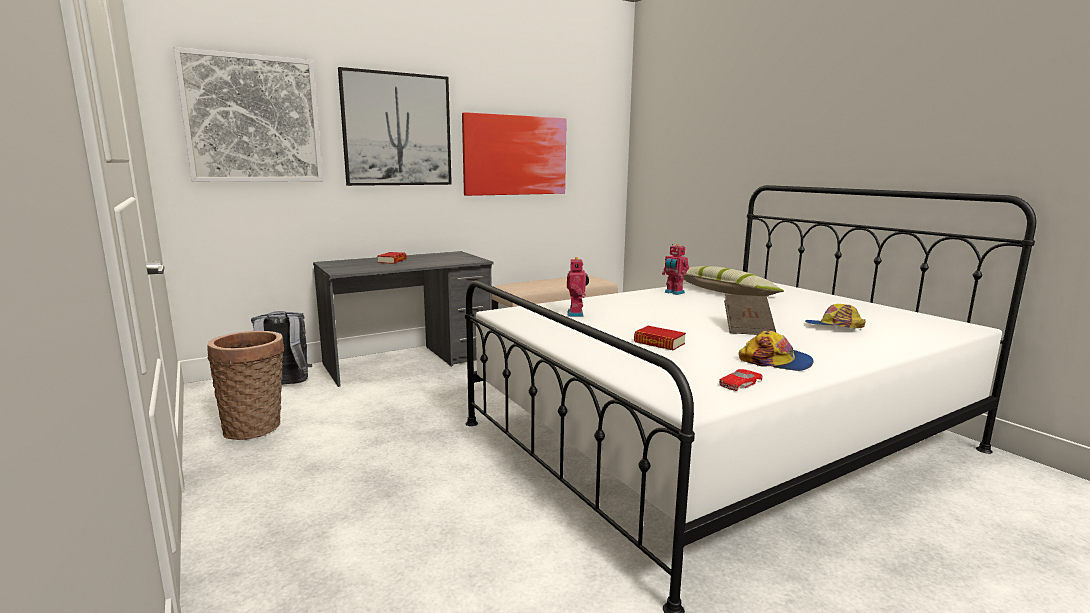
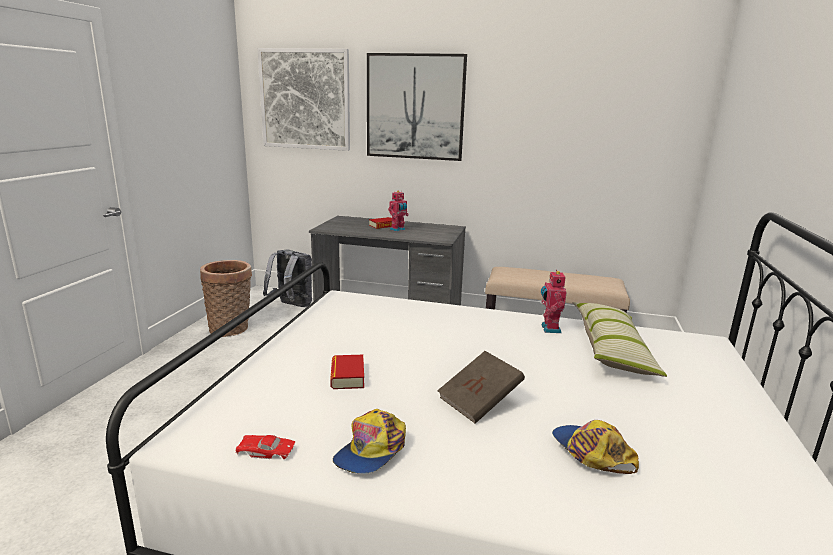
camera: 45 degrees right, 5 degrees up
(515, 155) = (538, 134): picture -> none
(577, 314) = (384, 319): toy robot -> toy robot (398, 229)
(776, 361) = (371, 451): cap -> cap turned 45 degrees clockwise

